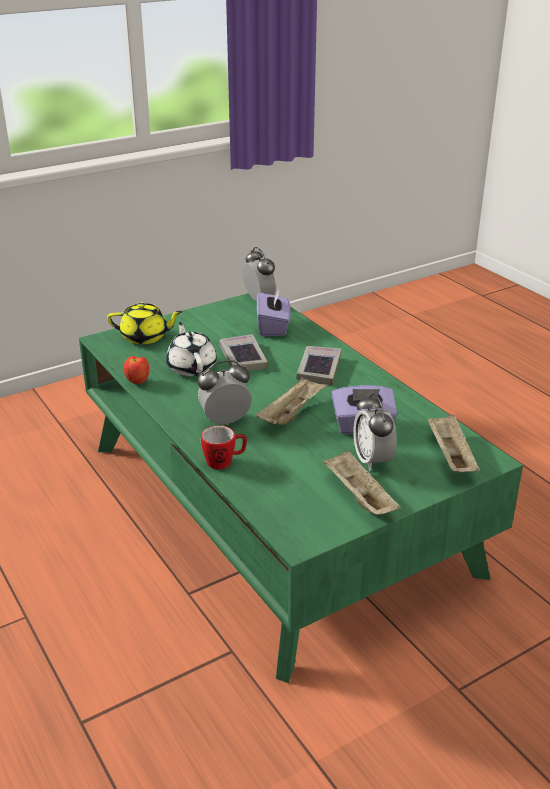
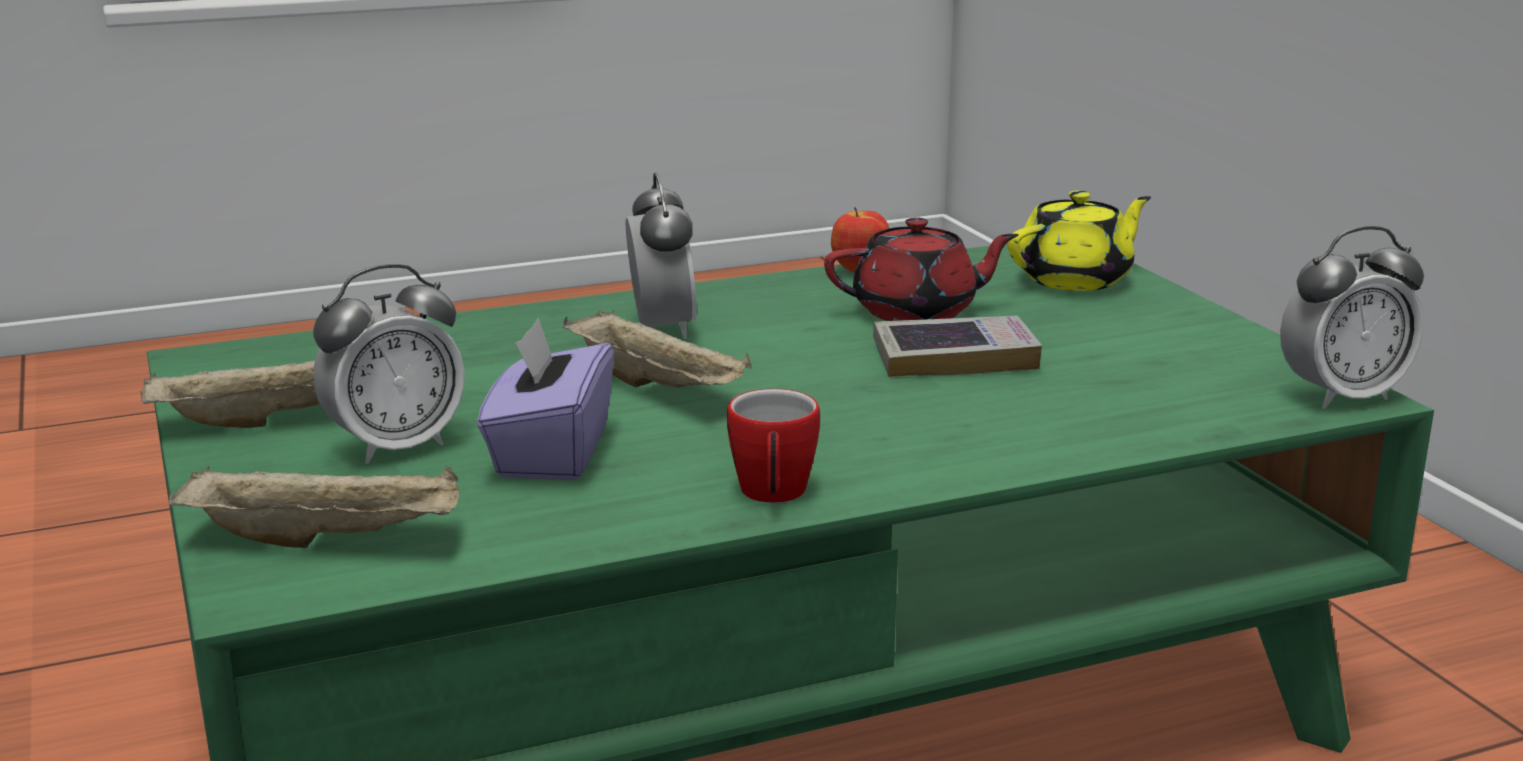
camera: 100 degrees right, 10 degrees down
(145, 337) = (1075, 279): yellow teapot -> yellow teapot turned 135 degrees counterclockwise
(191, 367) = (917, 311): white teapot -> red teapot
(224, 462) = (508, 321): mug -> mug (773, 496)
(273, 327) = (1141, 400): purple tissue box -> none
(318, 369) = (870, 432): book -> none
(372, 460) = (395, 446): alarm clock -> alarm clock turned 150 degrees clockwise

